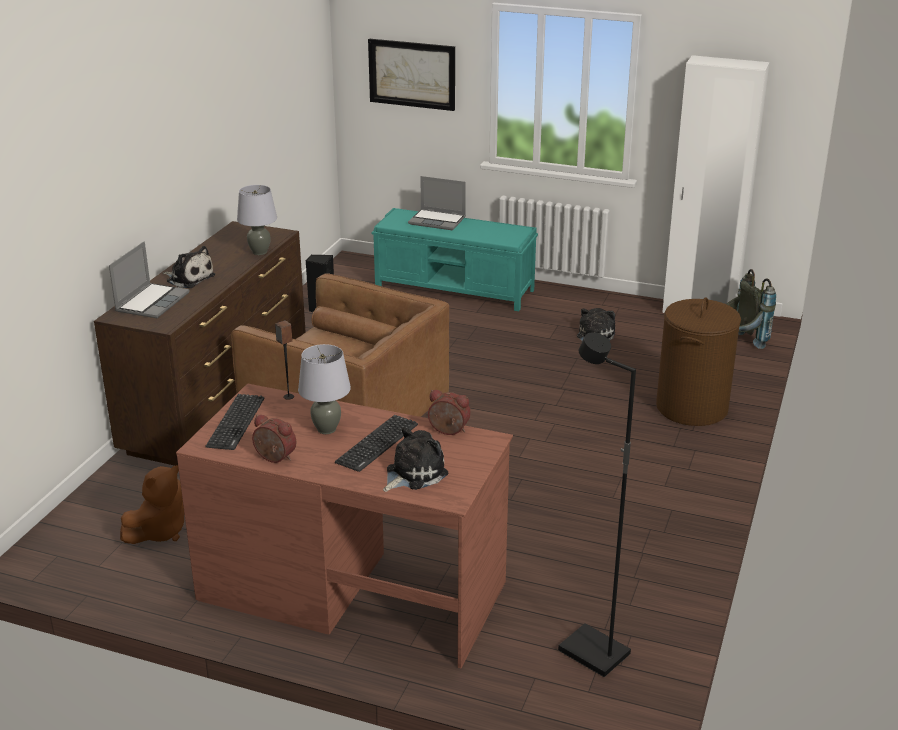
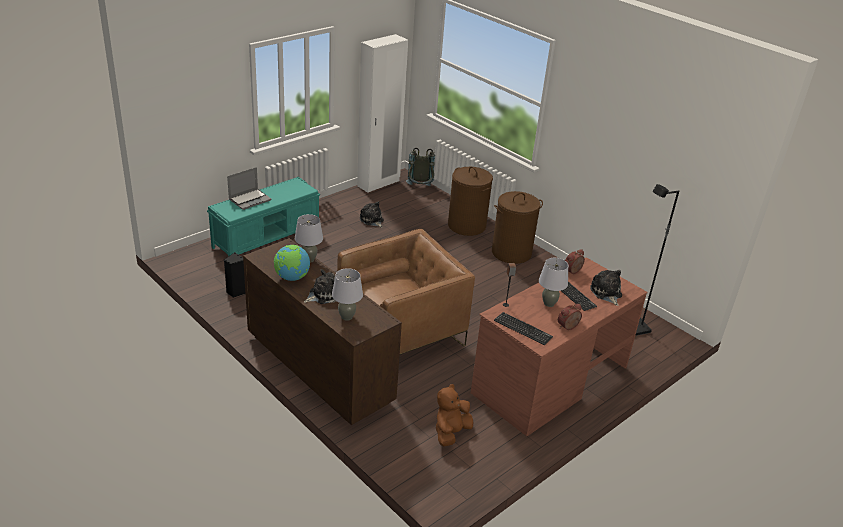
camera: 65 degrees left, 5 degrees up
(152, 302) = (347, 317): laptop -> grey table lamp
(160, 532) = (451, 433): brown plush toy -> brown plush toy turned 120 degrees counterclockwise
(210, 254) = (292, 278): none -> globe
(412, 74) = (200, 109): picture -> none
(670, 466) = (511, 252): none -> brown laundry basket

